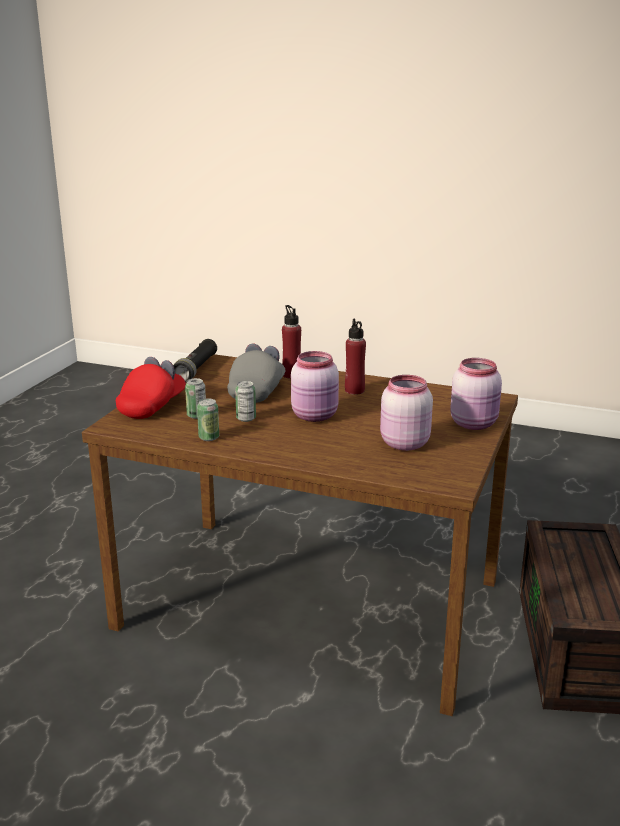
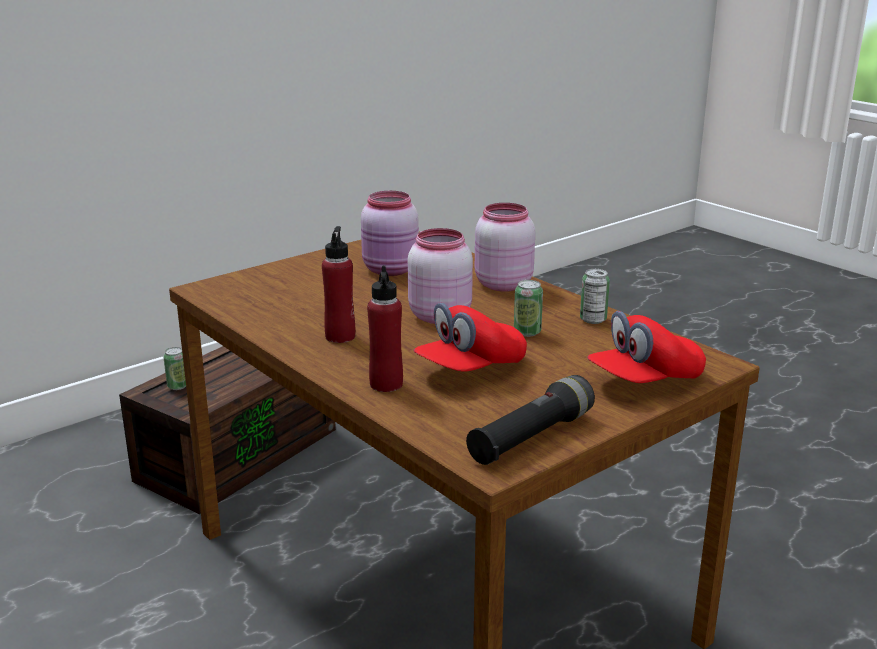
camera: 150 degrees left, 0 degrees up
(196, 415) = (588, 351): can -> can (178, 386)
(257, 391) = (470, 368): grey cap -> red cap
(475, 423) = (286, 271): pink jar -> pink jar (501, 284)

